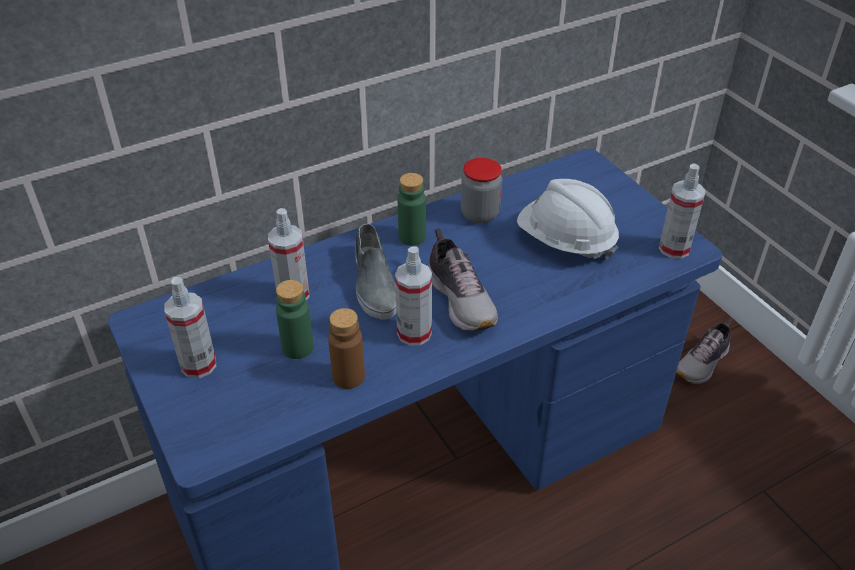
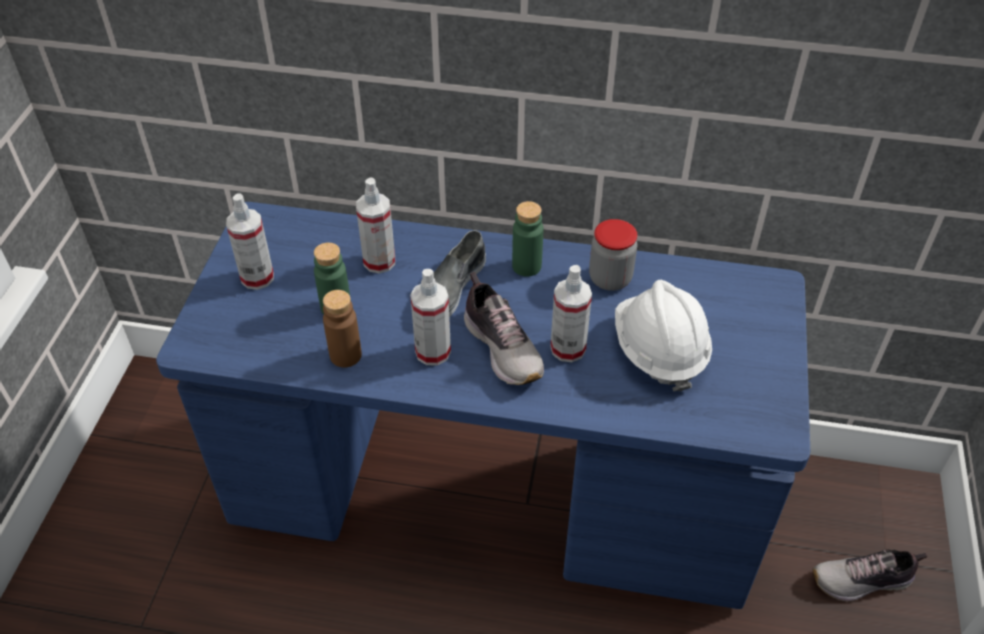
camera: 40 degrees right, 5 degrees up
(462, 300) = (503, 347): shoe -> shoe turned 45 degrees counterclockwise
(674, 248) = (760, 422): spray bottle -> spray bottle (568, 348)

